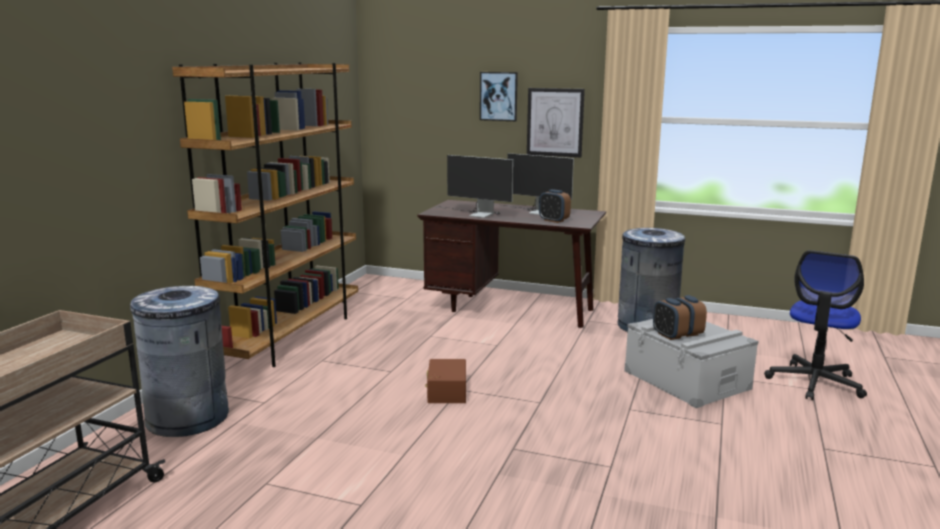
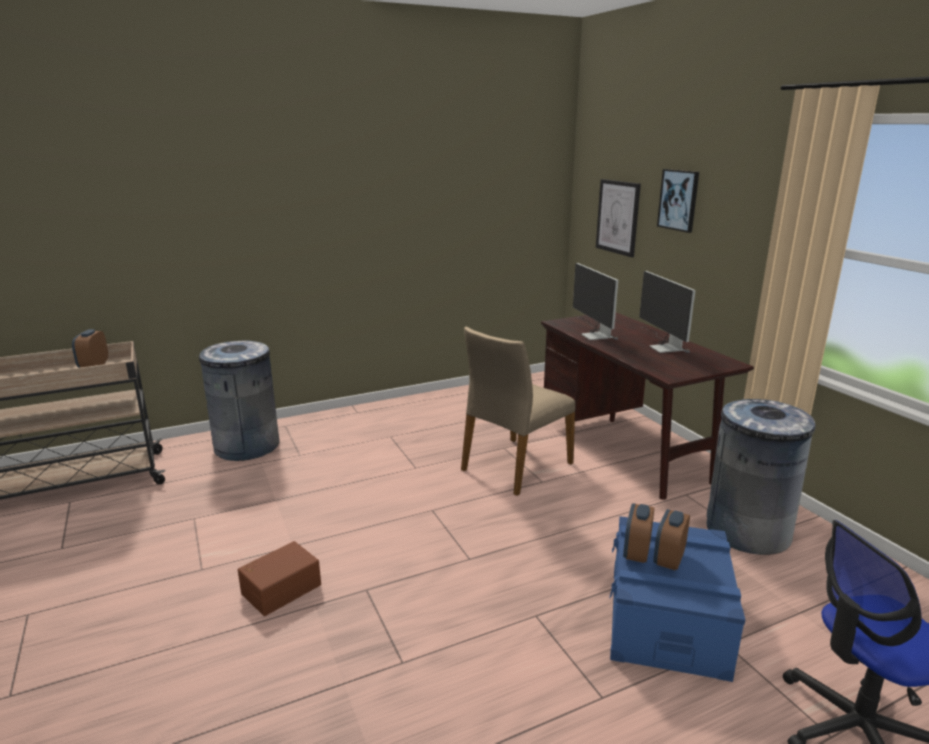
camera: 45 degrees right, 5 degrees up
(289, 337) = (406, 407): brown bookcase -> none
(445, 391) = (419, 506): brown storage box -> brown storage box (280, 588)
(461, 343) = (515, 466): none -> beige chair
(554, 220) = (653, 362): alarm clock -> alarm clock (94, 366)
(555, 122) = (729, 239): picture -> picture (618, 217)
(687, 380) = (667, 620): grey storage box -> blue storage box

